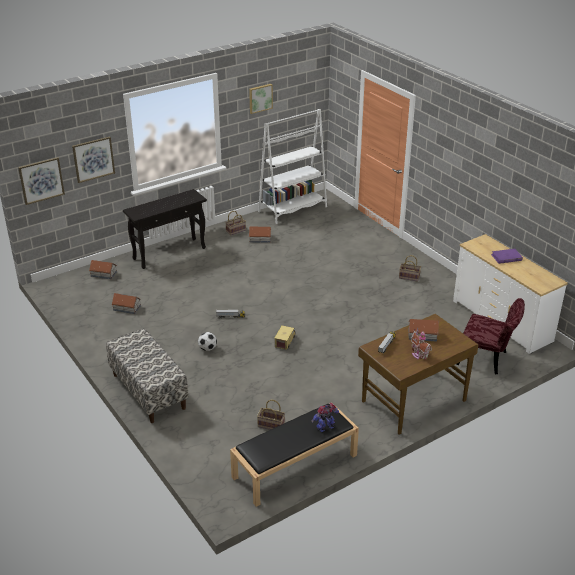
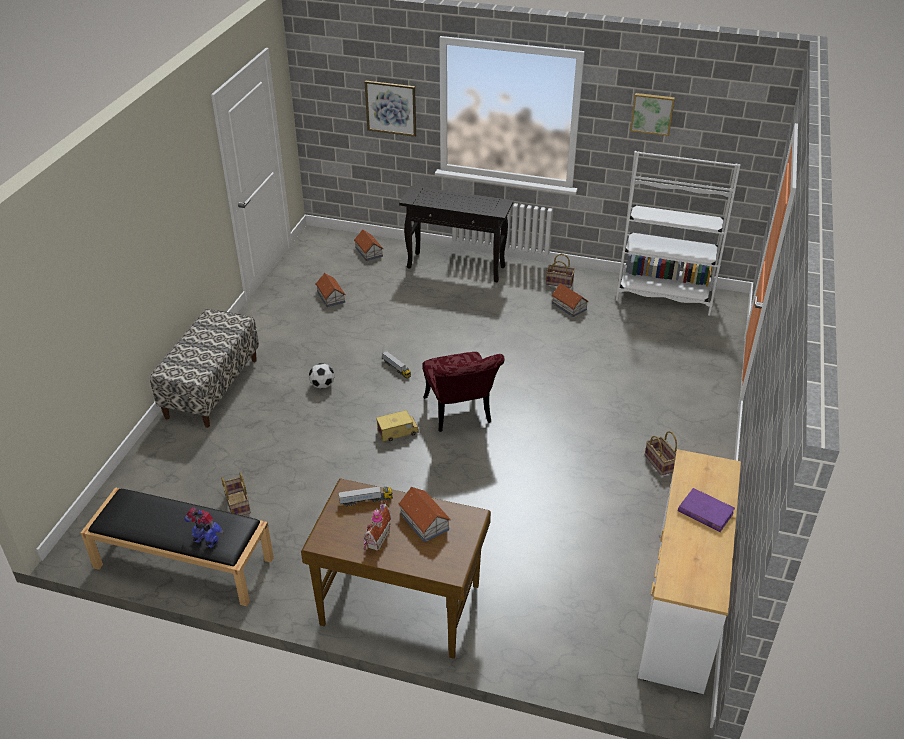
camera: 50 degrees right, 5 degrees up
(41, 180) = (324, 109): picture -> none
(487, 359) = (570, 636): red chair -> red chair (460, 415)

